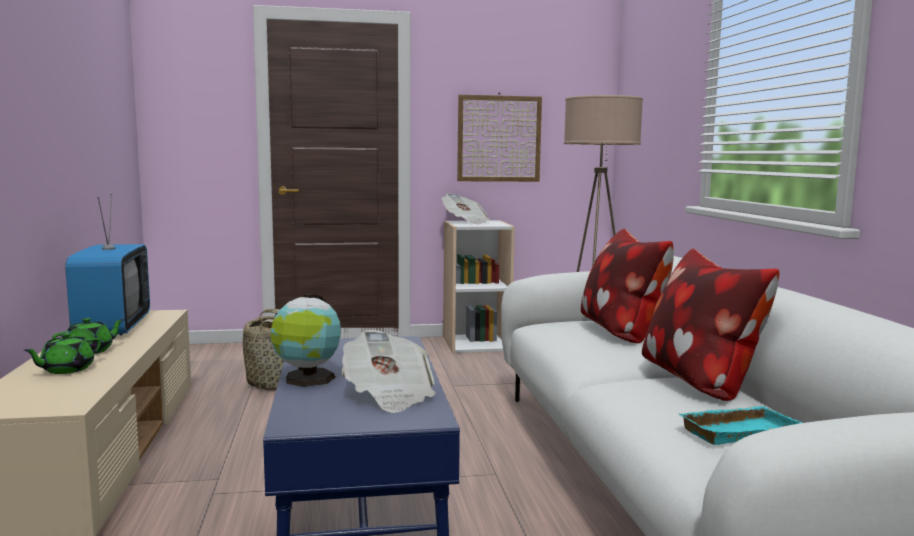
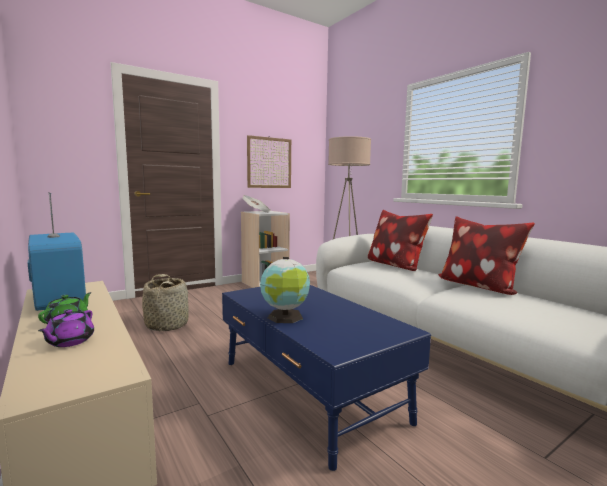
camera: 25 degrees left, 0 degrees up
(66, 370) = (69, 341): green teapot -> purple teapot
(388, 395) = (354, 320): newspaper -> none
(737, 430) = (545, 309): turquoise tray -> none

